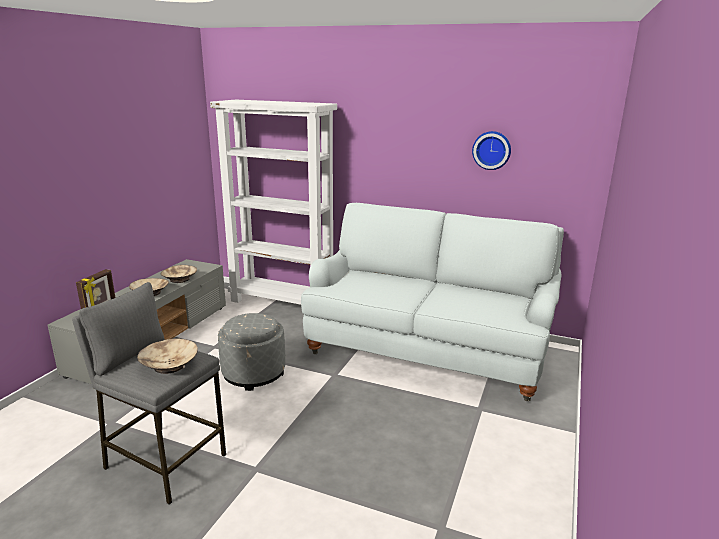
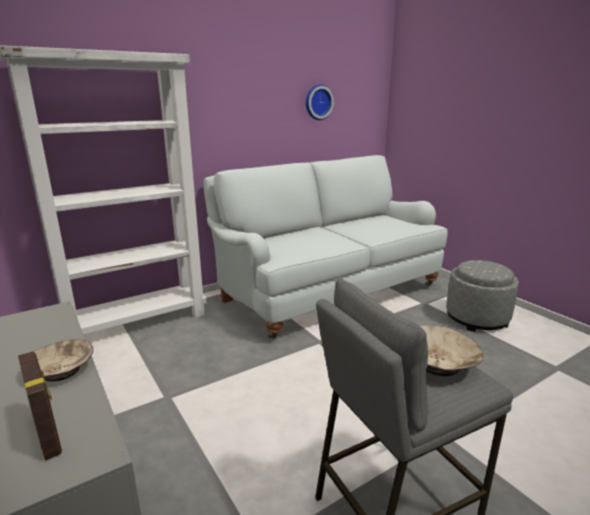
camera: 55 degrees left, 0 degrees up
(180, 279) = (57, 338): beige bowl -> none
(254, 373) = (265, 386): grey ottoman -> grey ottoman (476, 318)

